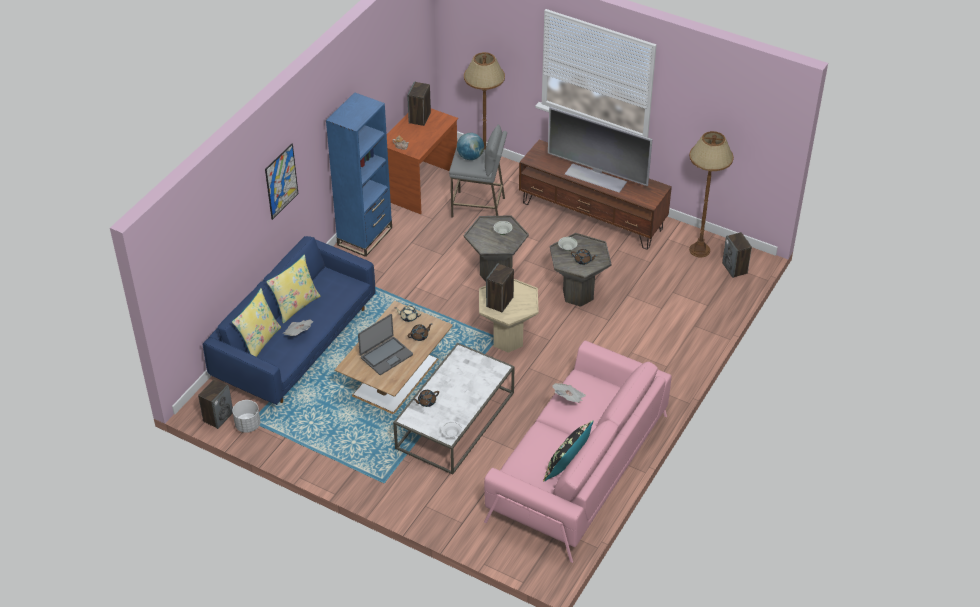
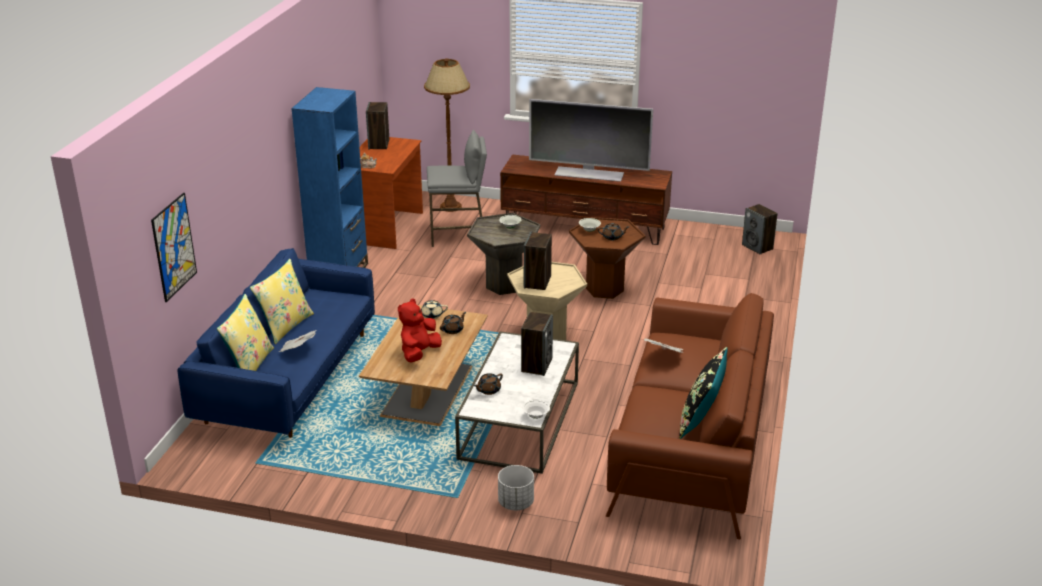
camera: 15 degrees left, 15 degrees down
(218, 417) = (209, 465): speaker -> speaker (536, 365)
(247, 425) = (252, 467): white planter -> white planter (515, 503)
(281, 181) = (251, 171): picture -> picture (174, 247)
(386, 356) = (419, 353): laptop -> red plush toy
(470, 157) = (446, 171): globe -> none
(578, 295) = (604, 289): grey side table -> brown side table
(578, 467) = (692, 441): pink sofa -> brown sofa
(699, 250) = (712, 238): brown floor lamp -> none

